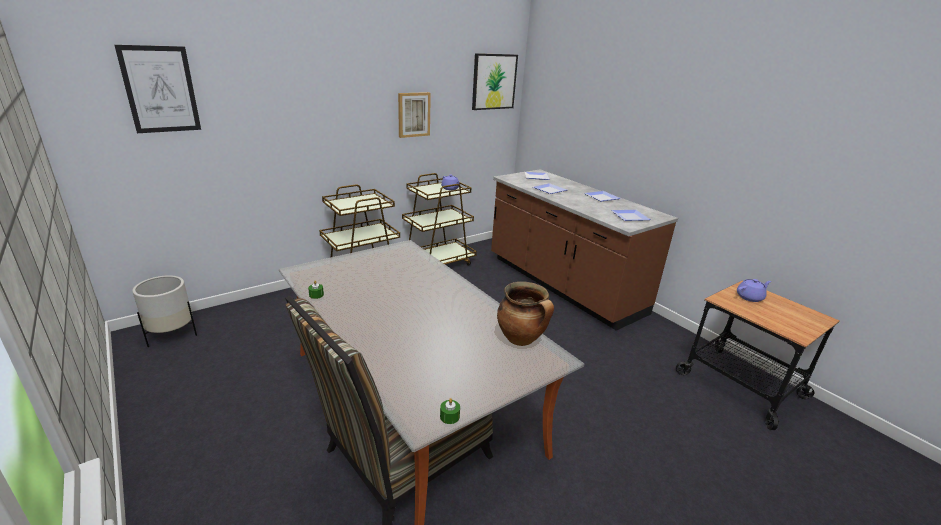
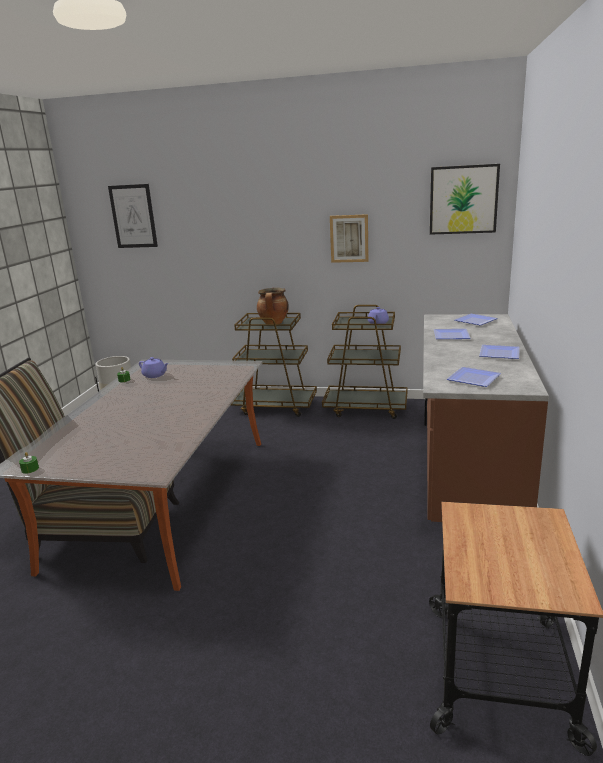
camera: 50 degrees right, 5 degrees down
(522, 339) = (166, 451): cooking pot -> cooking pot (274, 323)
(750, 297) = (515, 527): purple teapot -> purple teapot (155, 375)

